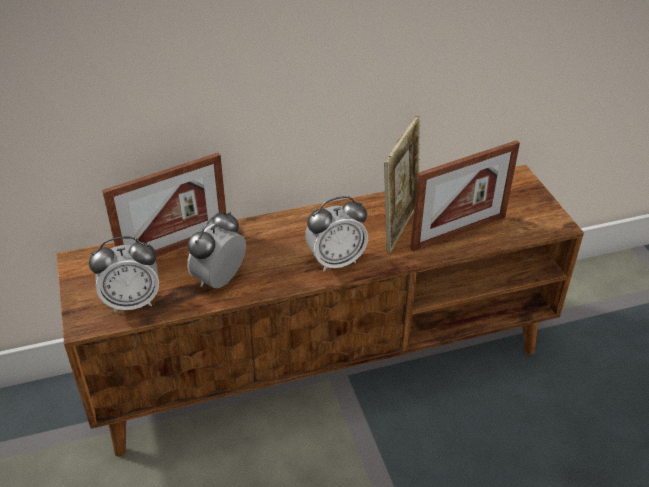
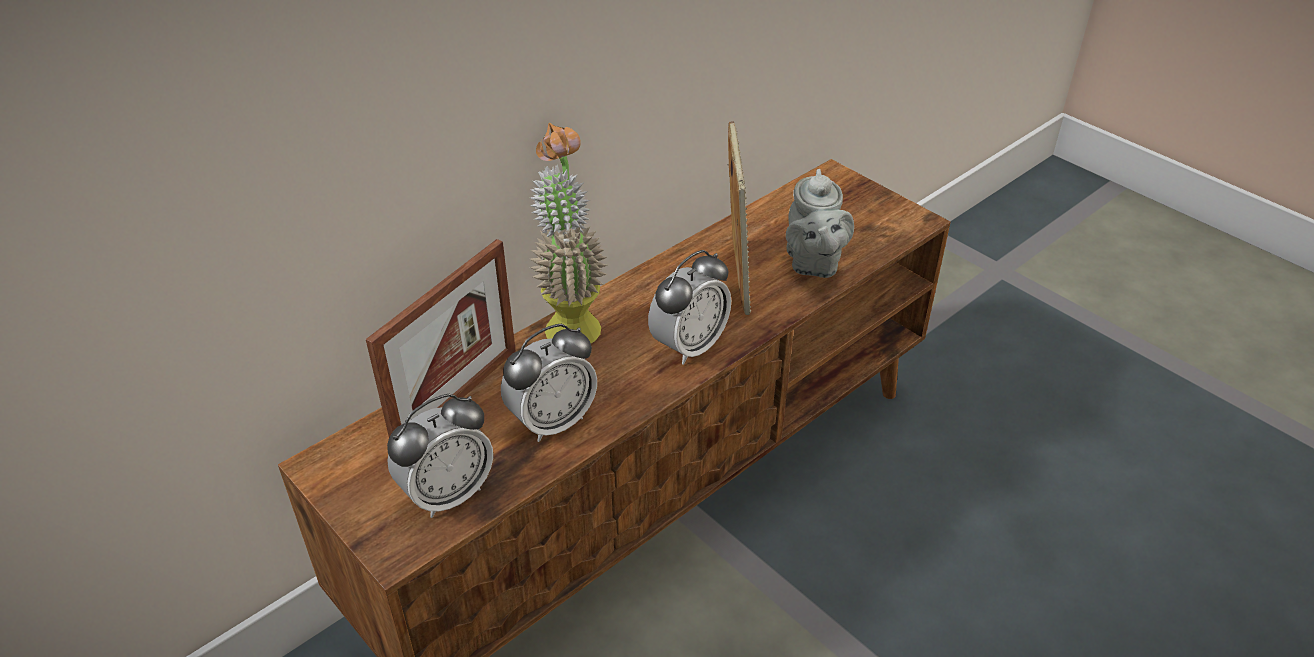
camera: 25 degrees left, 0 degrees up
(220, 280) = (552, 421): alarm clock -> alarm clock turned 135 degrees counterclockwise
(274, 221) = (571, 320): none -> potted plant
(458, 232) = (813, 264): picture frame -> grey teapot

